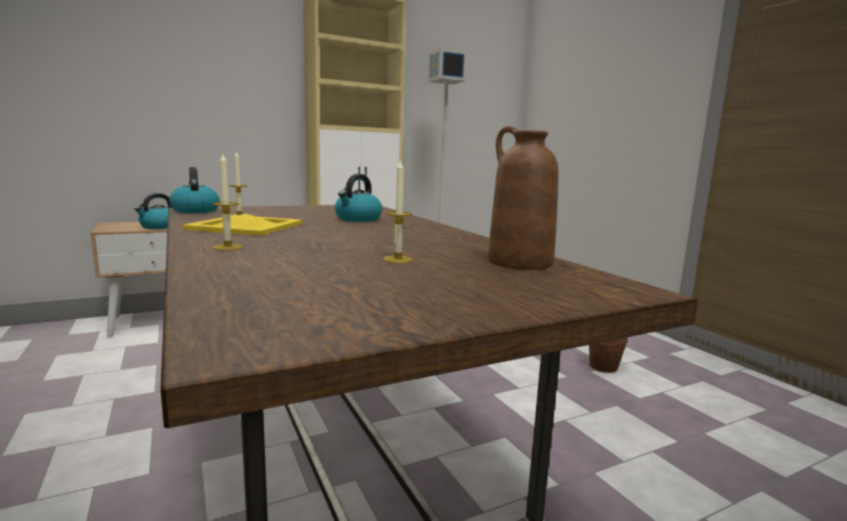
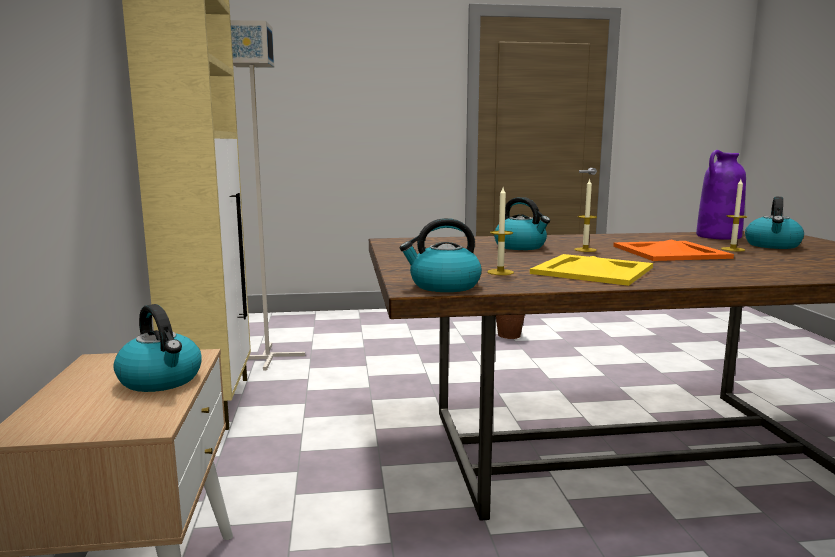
camera: 70 degrees left, 0 degrees up
(227, 247) = (724, 274): candle -> candle (585, 250)
(356, 243) = (671, 252): none -> orange tray
(454, 275) = (773, 245): none -> kettle
(518, 262) = (718, 236): brown vase -> purple vase

